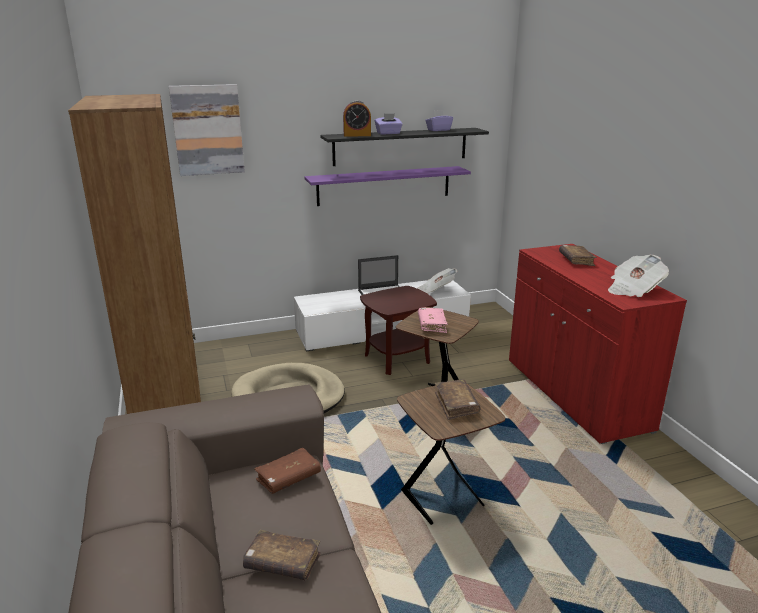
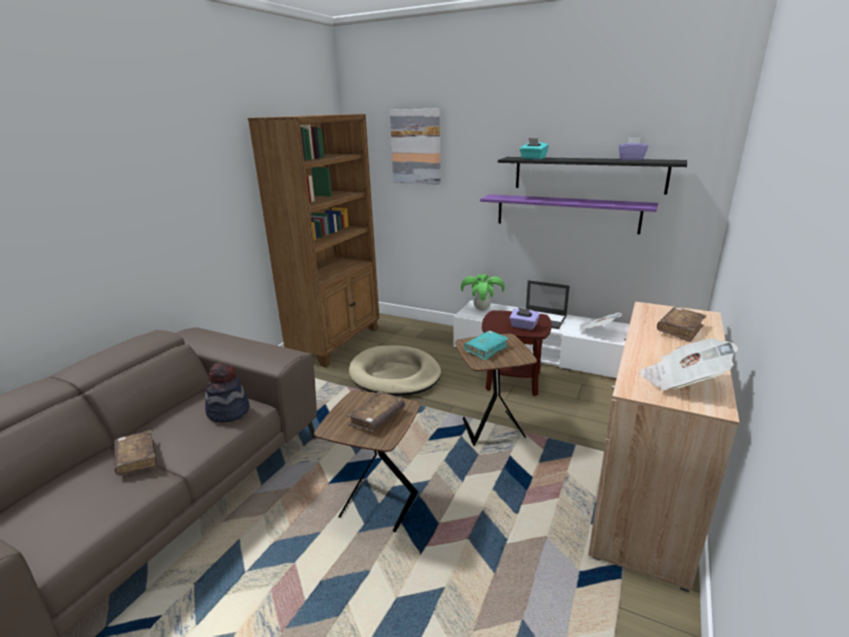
camera: 45 degrees right, 0 degrees up
(288, 478) = (228, 411): brown book -> hat
(319, 301) = (481, 309): none -> potted plant
(357, 135) = (533, 158): alarm clock -> turquoise tissue box
(388, 133) = (567, 159): purple tissue box -> purple tissue box (523, 326)
(432, 325) = (486, 349): pink book -> turquoise book
(575, 394) = (644, 494): red cabinet -> beige cabinet

